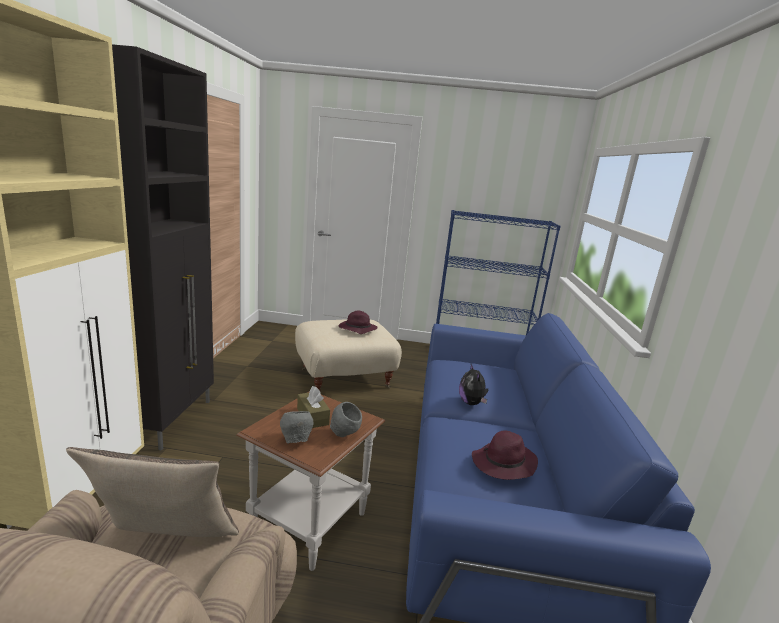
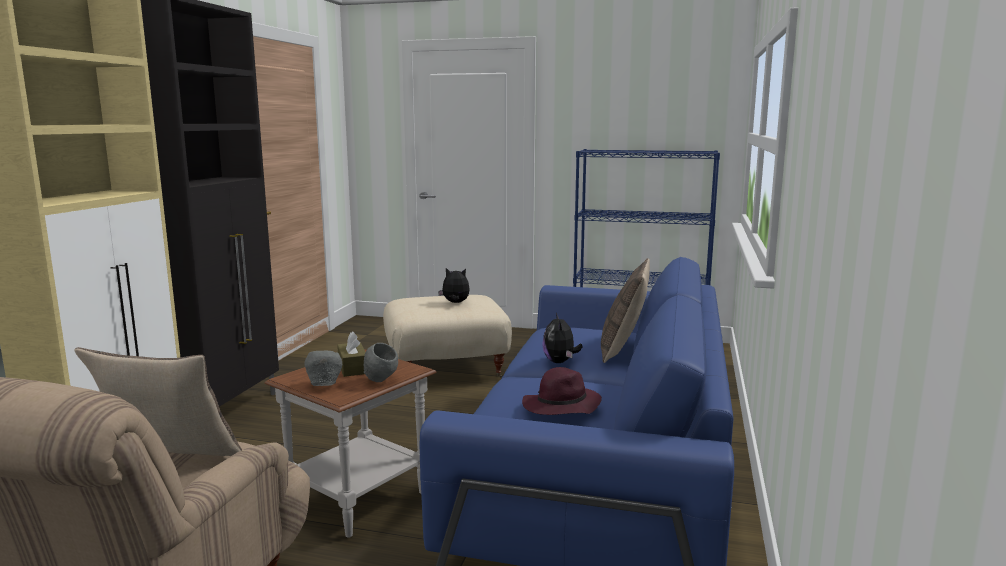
camera: 10 degrees right, 5 degrees down
(357, 329) = (455, 303): purple hat -> plush toy
(514, 390) = (624, 349): none -> pillow

